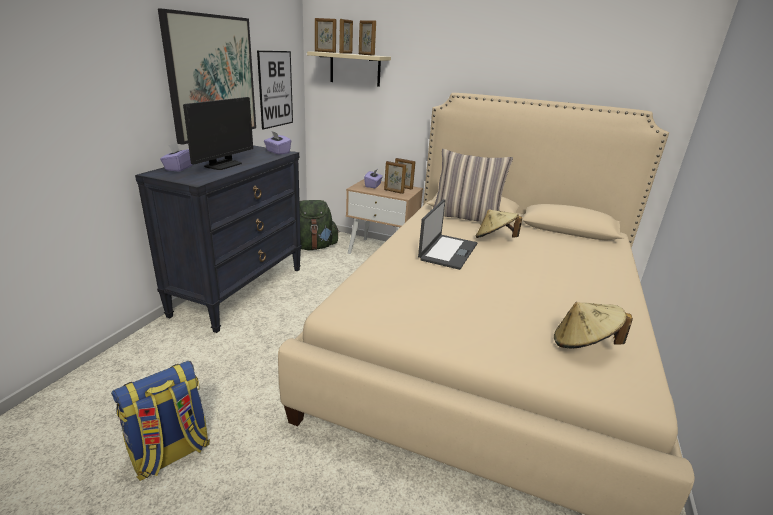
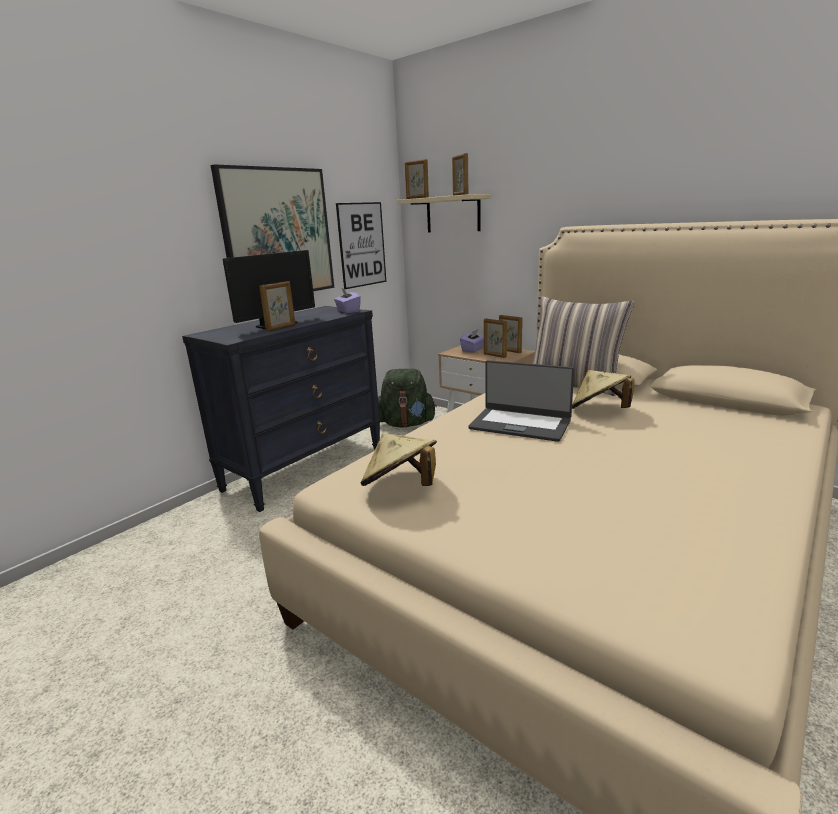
camera: 20 degrees right, 5 degrees down
(170, 454) = (149, 639): backpack -> none
(179, 168) = (229, 329): purple tissue box -> none
(346, 53) = (439, 196): picture frame -> picture frame (281, 328)
(447, 251) = (520, 424): laptop -> laptop turned 75 degrees clockwise
(583, 344) = (657, 560): beige hat -> beige hat (401, 487)

